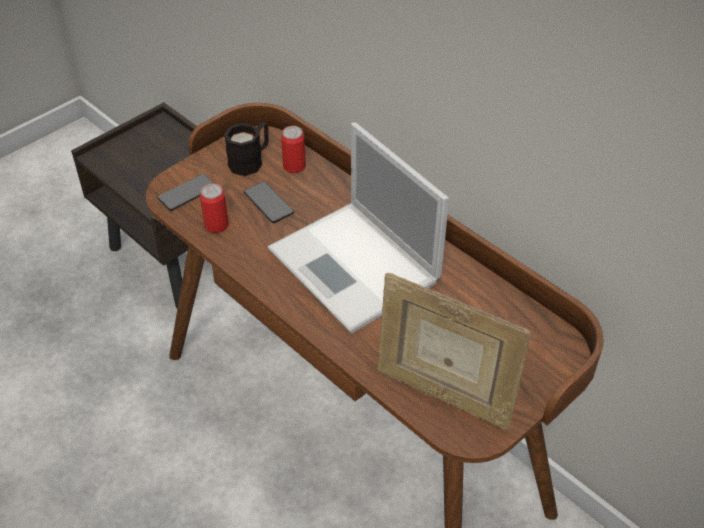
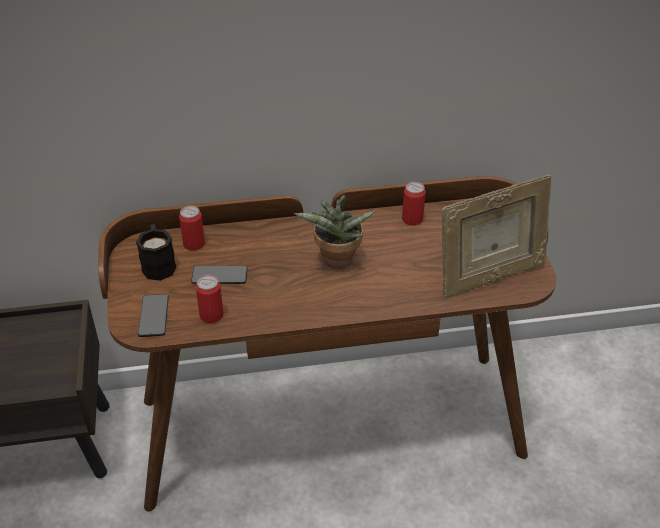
camera: 55 degrees left, 5 degrees down
(356, 267) = (336, 262): laptop -> potted plant
(476, 289) = (412, 219): none -> can

